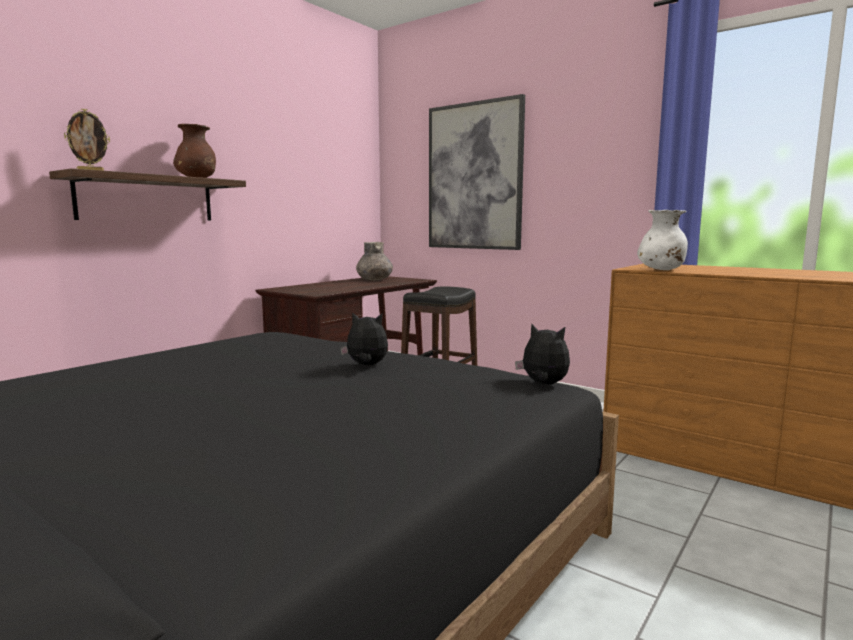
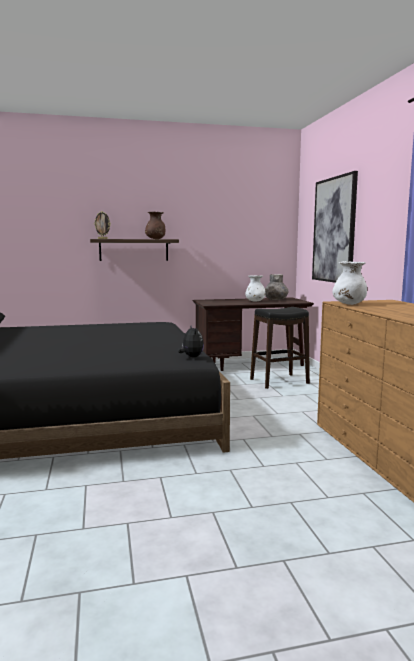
camera: 40 degrees right, 0 degrees up
(360, 284) = (255, 301): none -> white vase
(366, 365) = (151, 339): plush toy -> none

